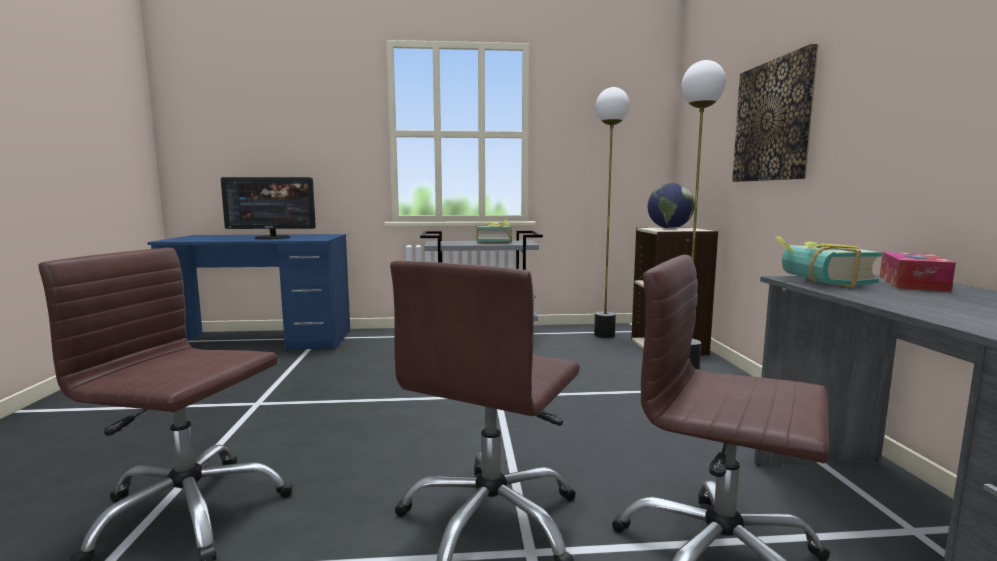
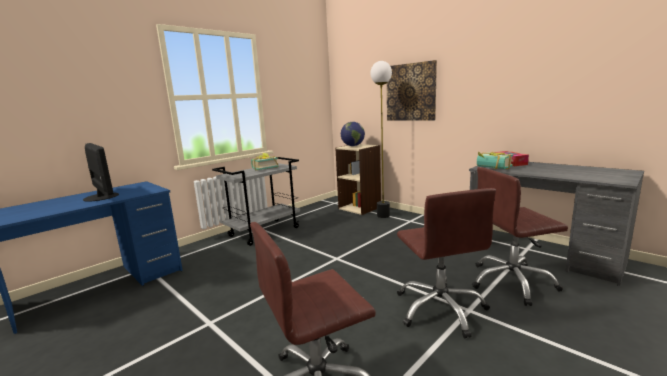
camera: 40 degrees left, 5 degrees up
(273, 237) = (102, 197): monitor -> monitor turned 90 degrees counterclockwise
(604, 335) = (322, 210): floor lamp -> none

